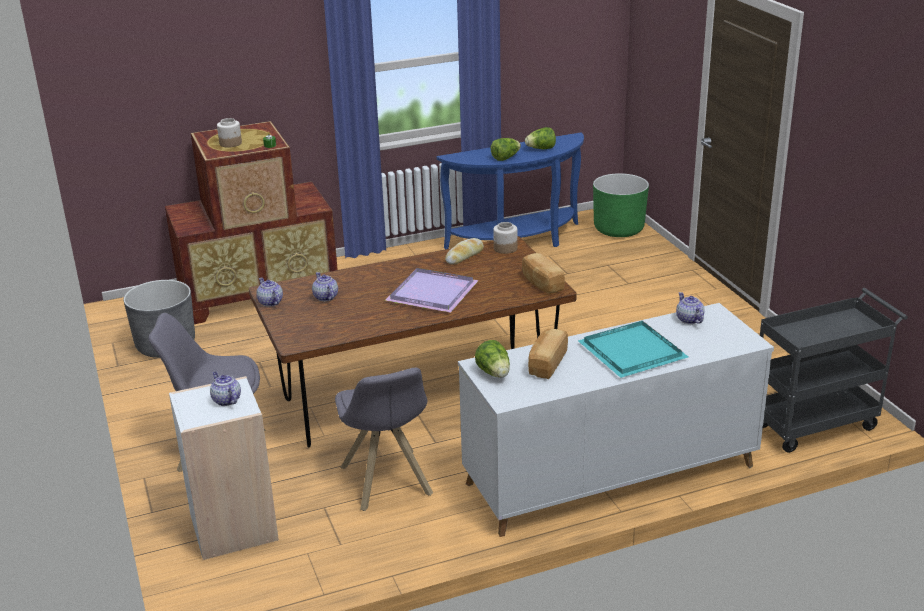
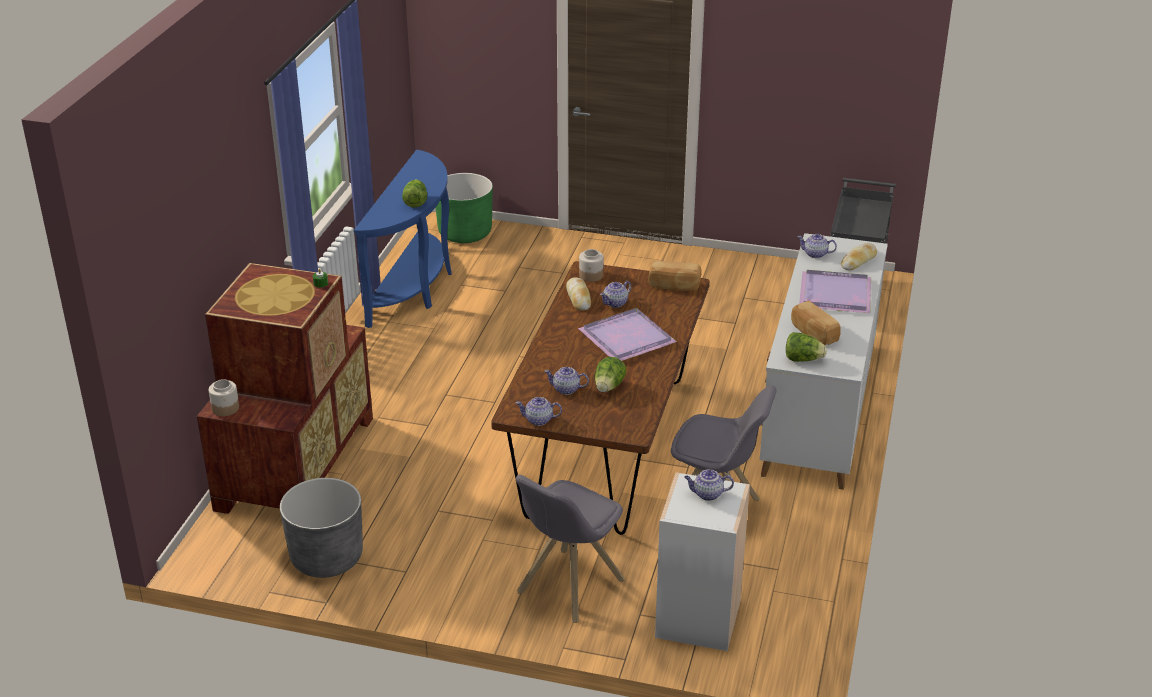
camera: 55 degrees left, 5 degrees up
(231, 143) = (279, 301): jar -> jar (225, 408)
(478, 271) = (615, 303): none -> teapot
(541, 149) = (423, 180): lettuce -> lettuce (608, 387)
(630, 351) = (833, 295): turquoise tray -> purple tray
(713, 343) = (858, 261): none -> bread

